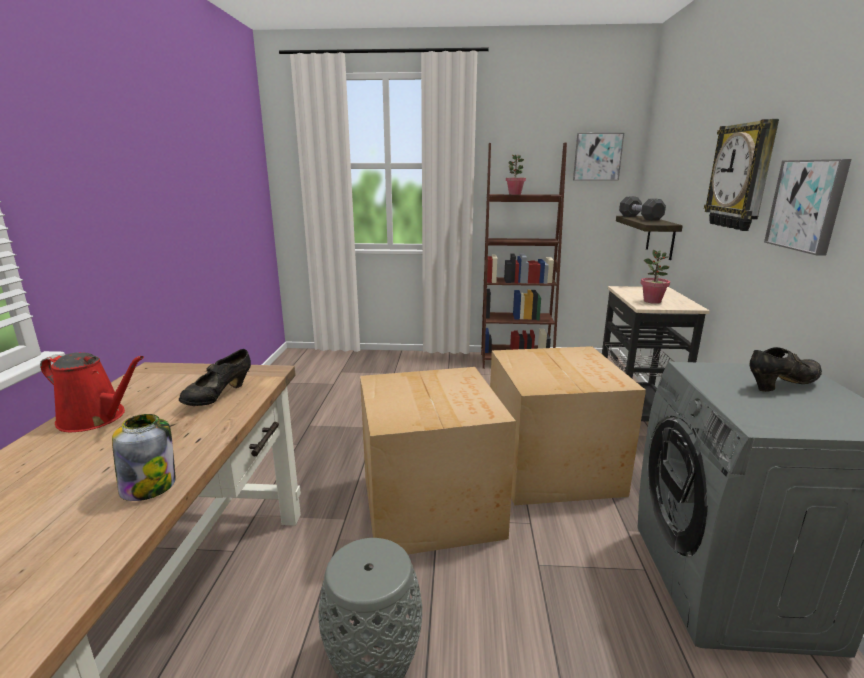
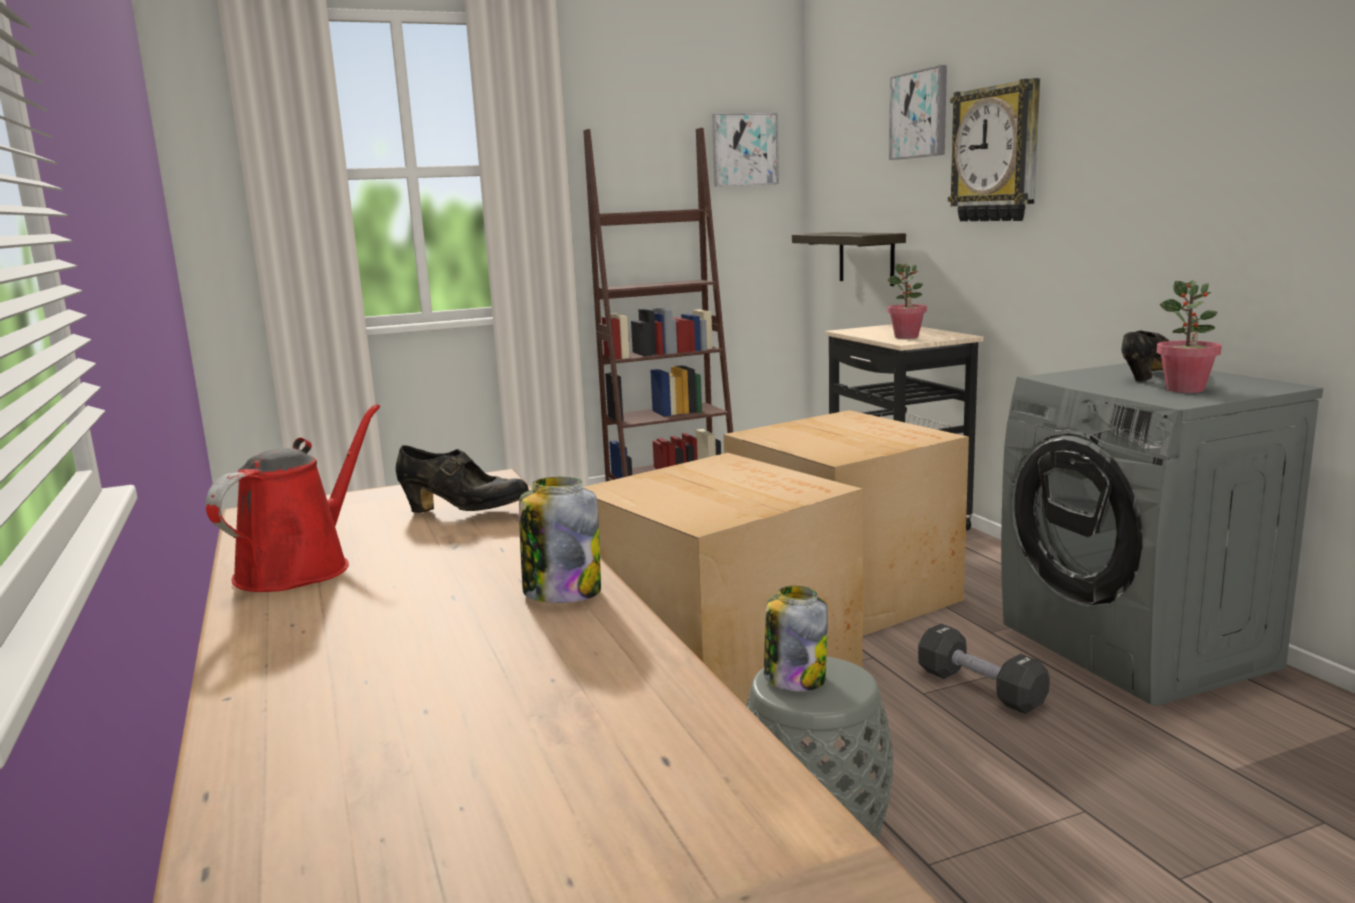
camera: 25 degrees left, 5 degrees down
(96, 418) = (301, 567): red watering can -> red watering can turned 60 degrees counterclockwise
(219, 396) = (464, 512): black shoe -> black shoe turned 75 degrees counterclockwise
(360, 558) = (794, 678): none -> jar
(514, 194) = (635, 211): potted plant -> potted plant (1185, 389)
(640, 218) = (832, 233): black dumbbell -> black dumbbell (980, 688)
(807, 205) = (1103, 175): picture -> picture (920, 114)

